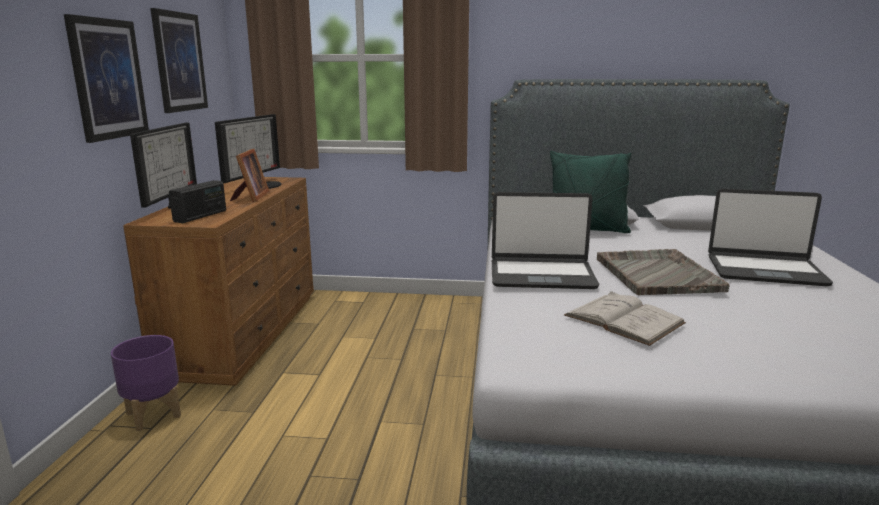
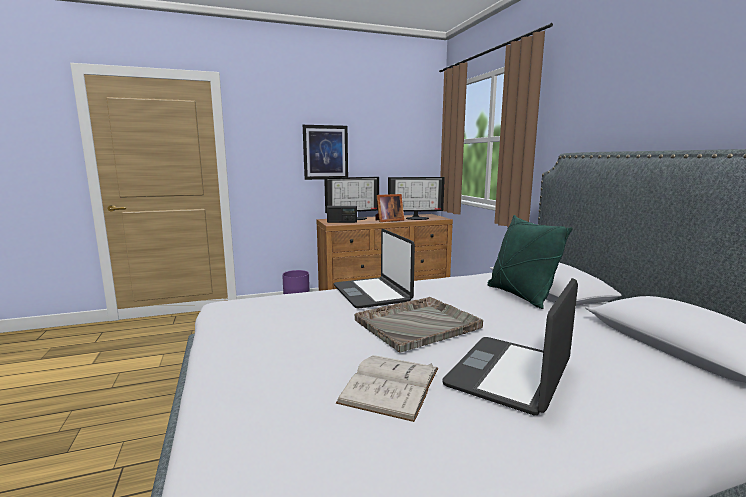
camera: 65 degrees right, 5 degrees down
(179, 62) = (386, 145): picture -> none
(623, 319) = (296, 318): white book -> white book (391, 385)
(764, 270) = (510, 374): laptop -> laptop turned 45 degrees clockwise

